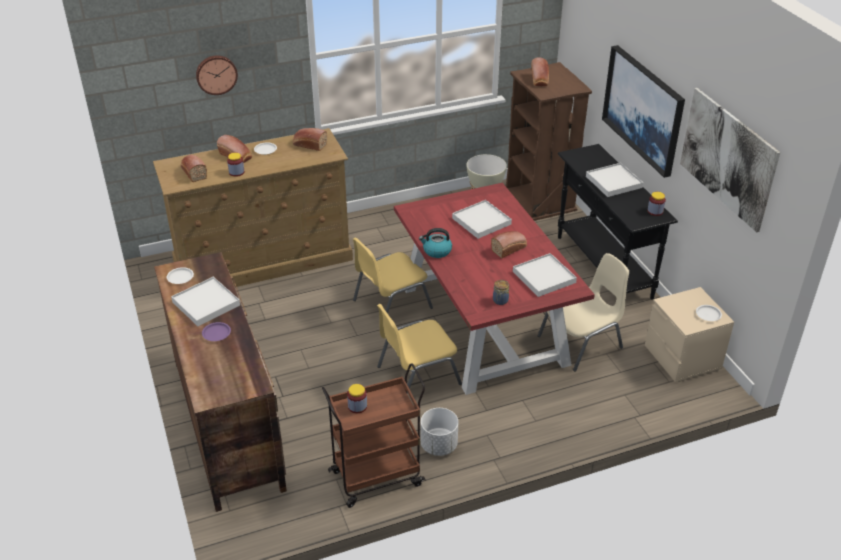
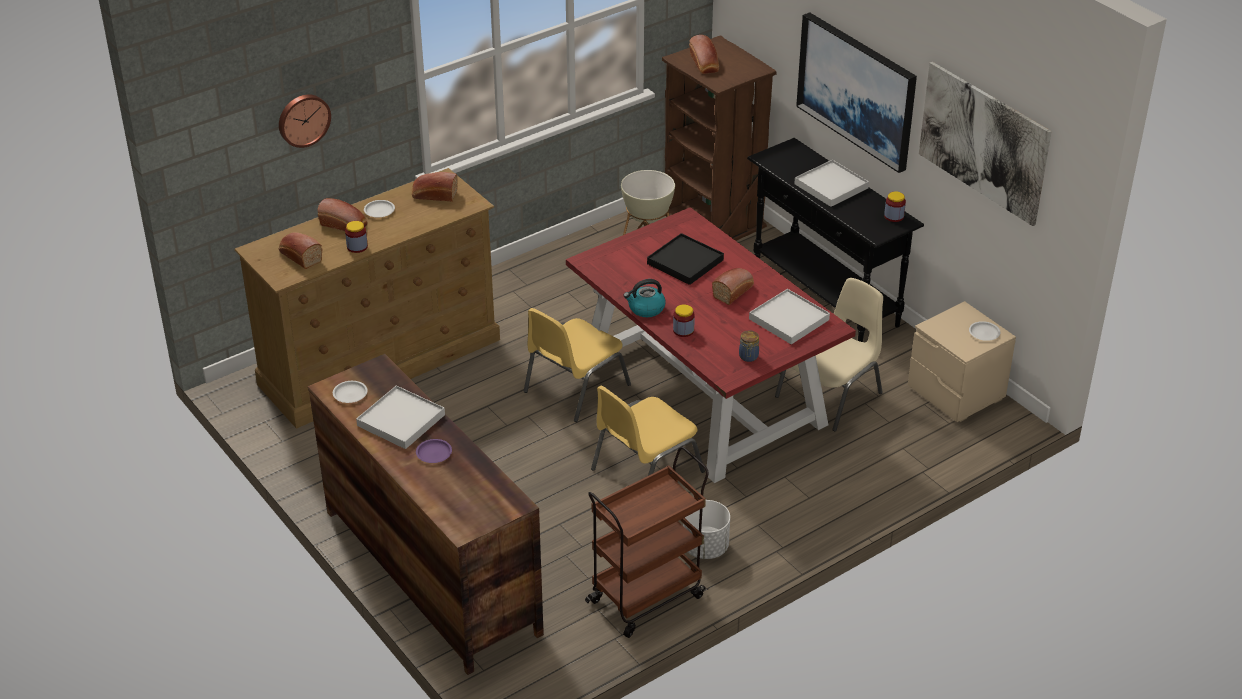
camera: 15 degrees left, 0 degrees up
(357, 406) = (628, 509): jar -> jar (683, 330)
(481, 221) = (685, 262): white tray -> black tray

